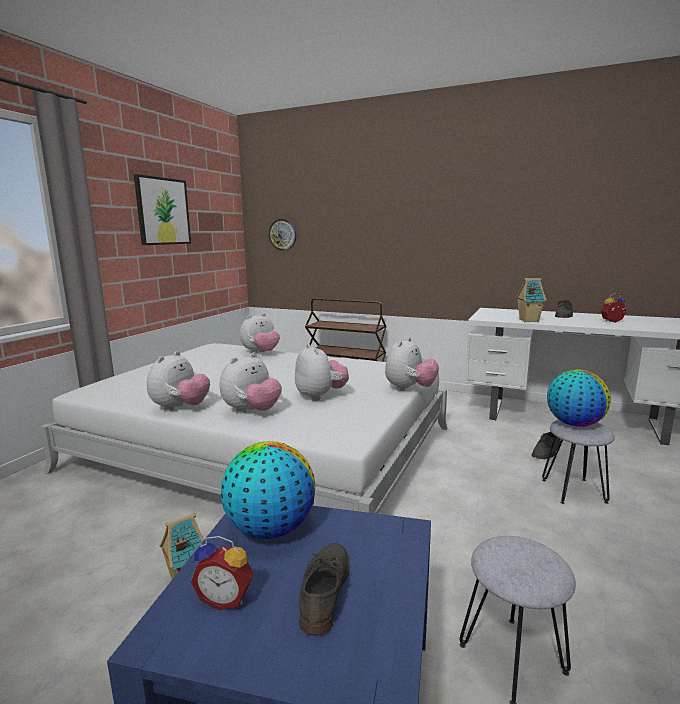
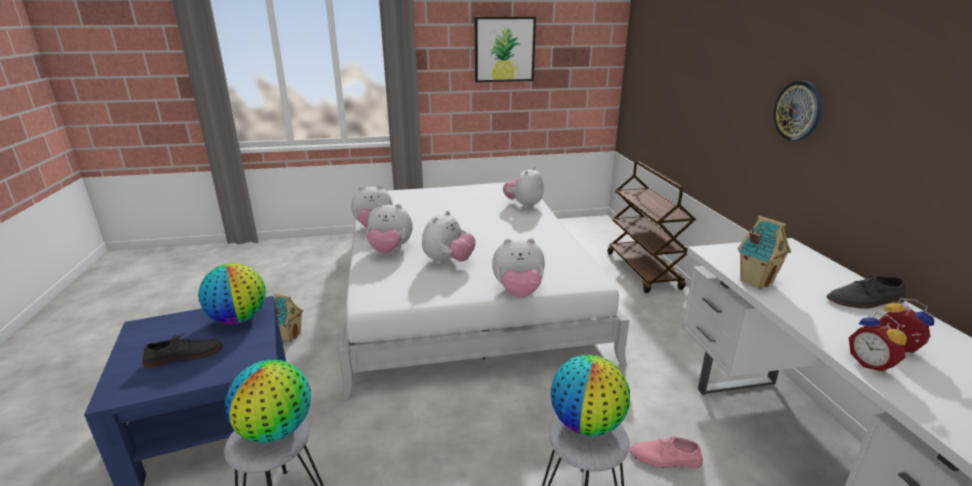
camera: 55 degrees right, 10 degrees up
(226, 598) = (171, 331): alarm clock -> alarm clock (871, 364)
(261, 353) = (523, 205): plush toy -> plush toy turned 105 degrees clockwise
(282, 234) = (645, 76): wall clock -> wall clock (798, 111)
(521, 552) = (276, 430): none -> globe
(546, 451) = (665, 458): grey shoe -> pink shoe

